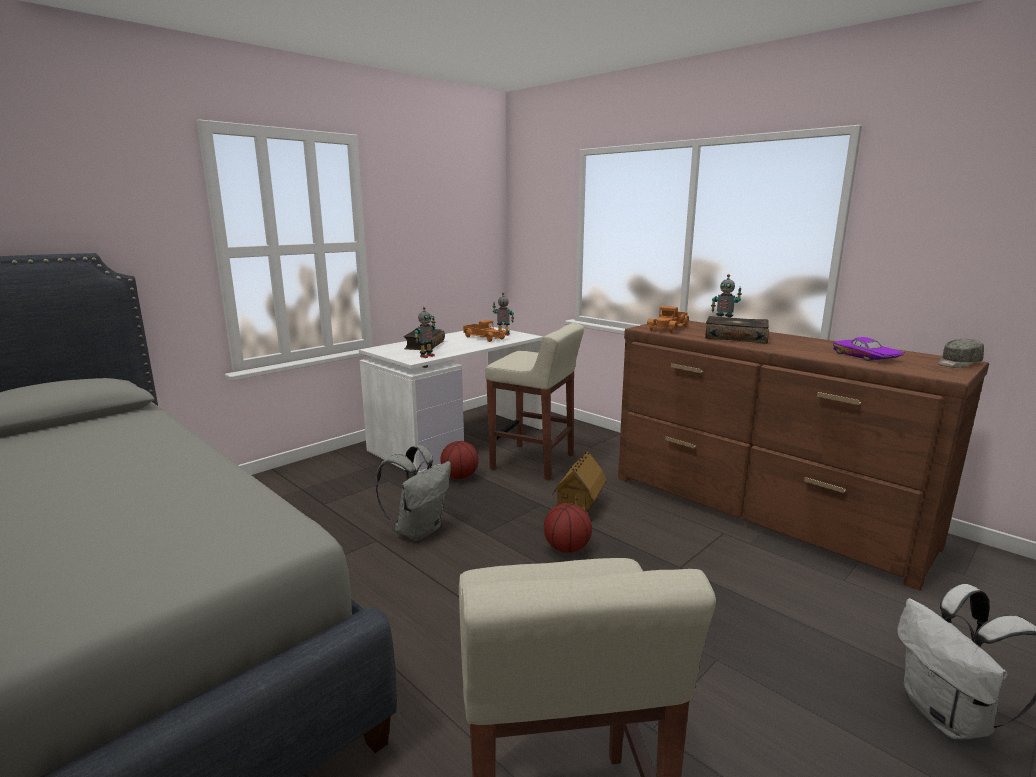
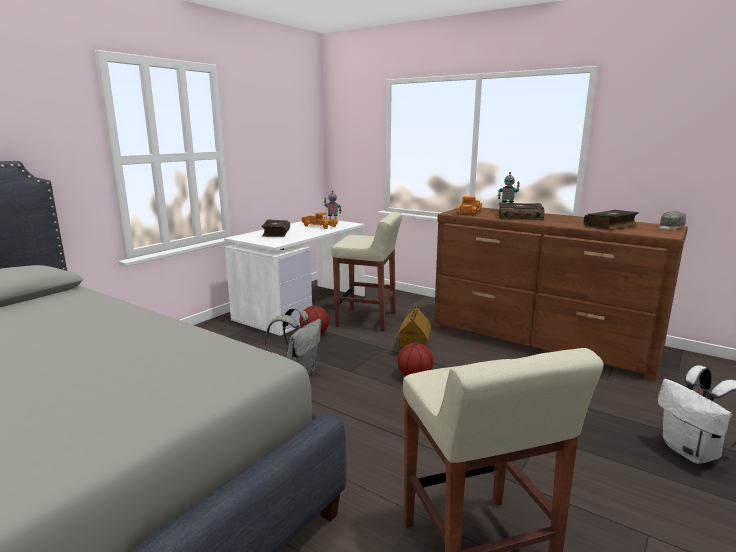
camera: 10 degrees left, 0 degrees up
(426, 356) = (283, 240): toy robot -> none
(864, 357) = (611, 226): purple toy car -> book

